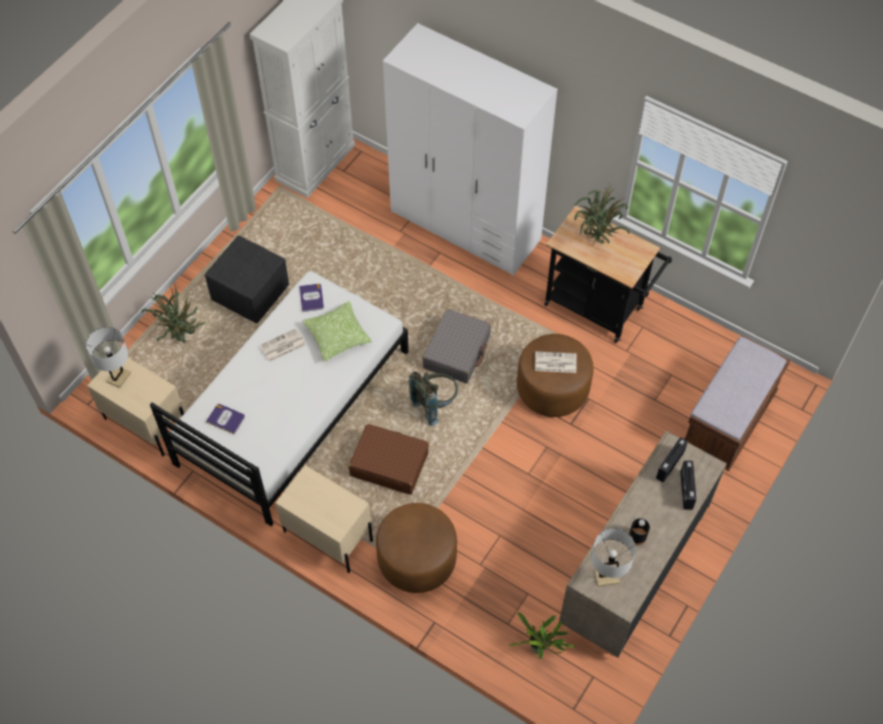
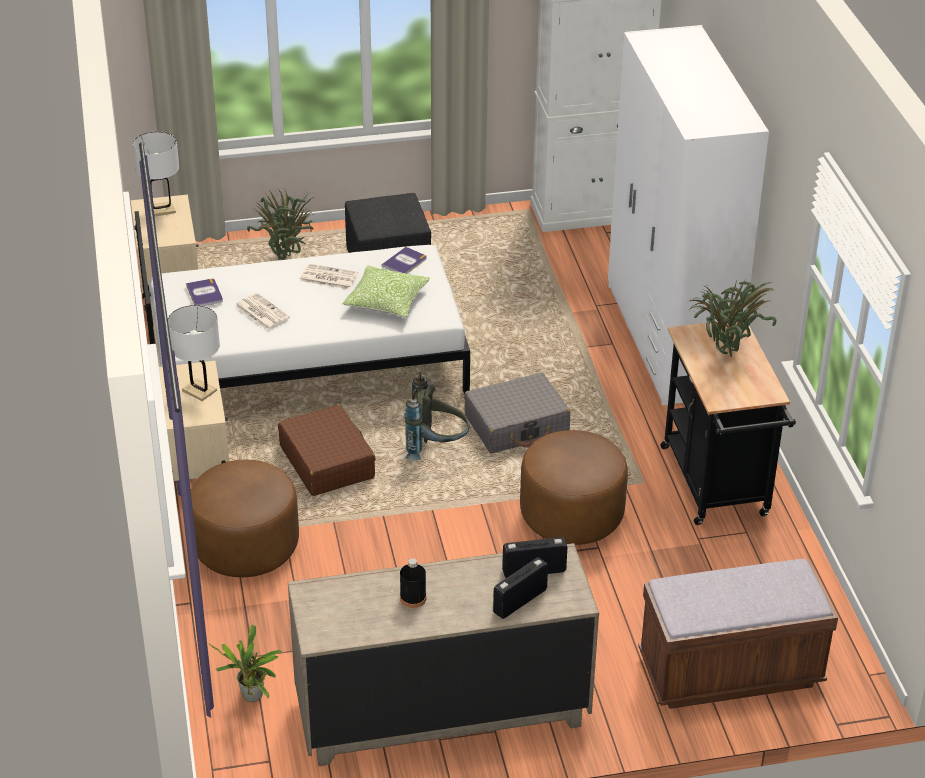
camera: 45 degrees right, 20 degrees down
(555, 363) = (571, 457): newspaper -> newspaper (261, 312)
(606, 576) = (334, 604): white table lamp -> white table lamp (199, 391)

